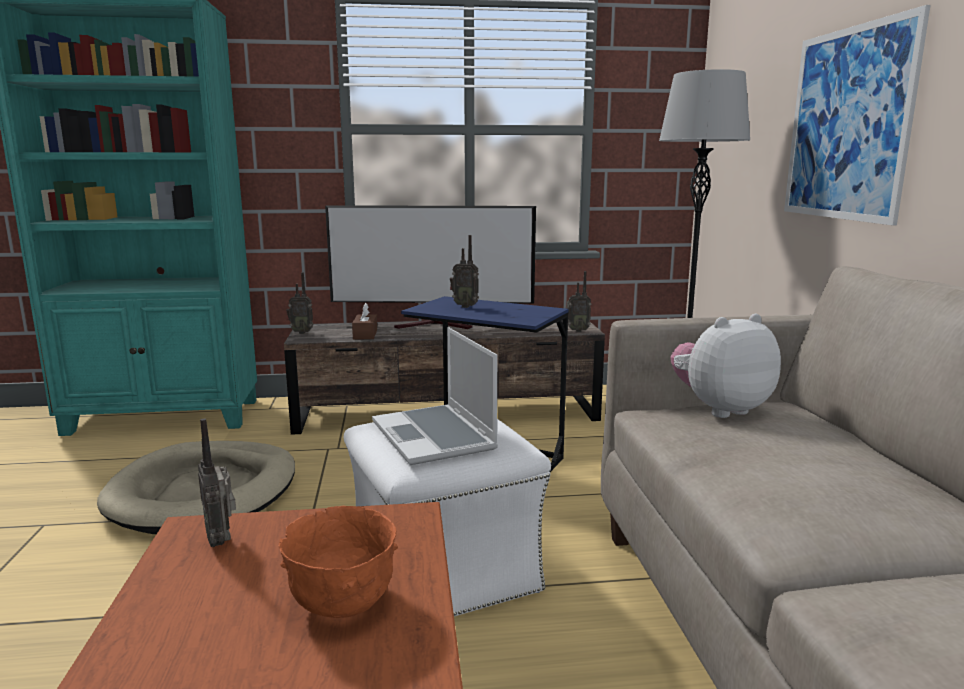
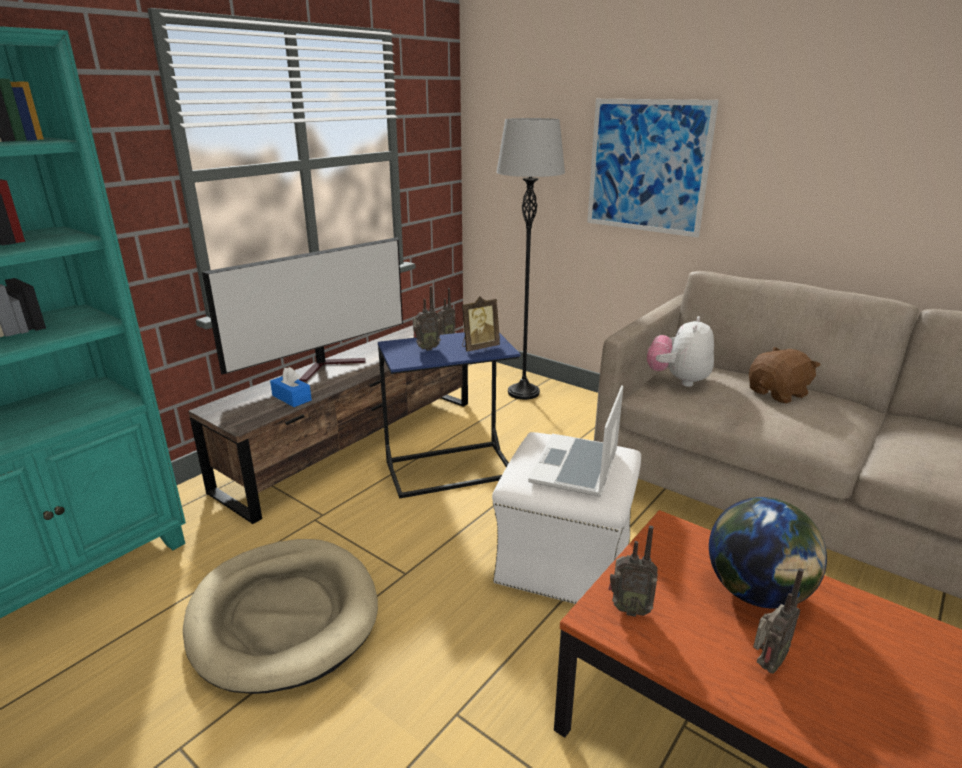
camera: 45 degrees left, 10 degrees up
(301, 332) = (222, 417): radio -> radio (765, 664)
(342, 603) = (756, 593): orange bowl -> globe
(365, 334) = (291, 398): brown tissue box -> blue tissue box
(435, 437) = (576, 468): laptop -> laptop turned 90 degrees clockwise
(511, 314) = (479, 347): none -> picture frame
(830, 458) = (778, 394): none -> brown plush toy

